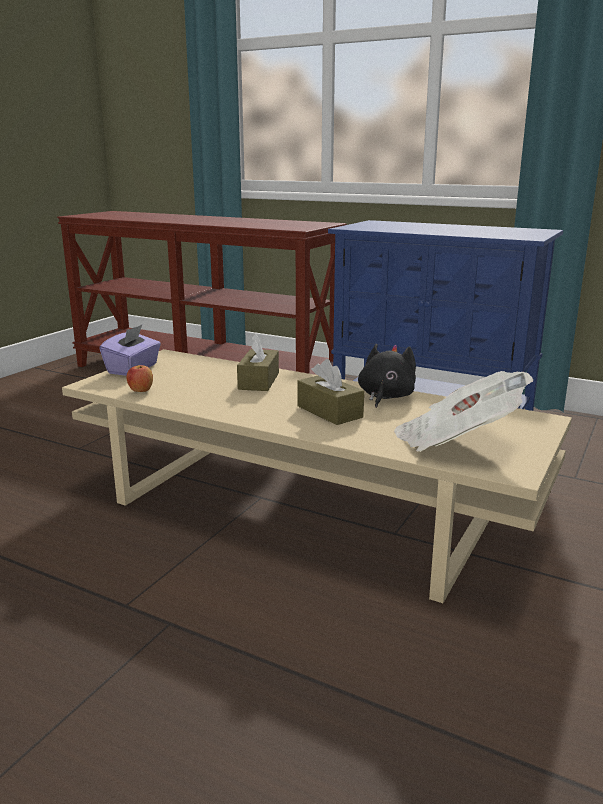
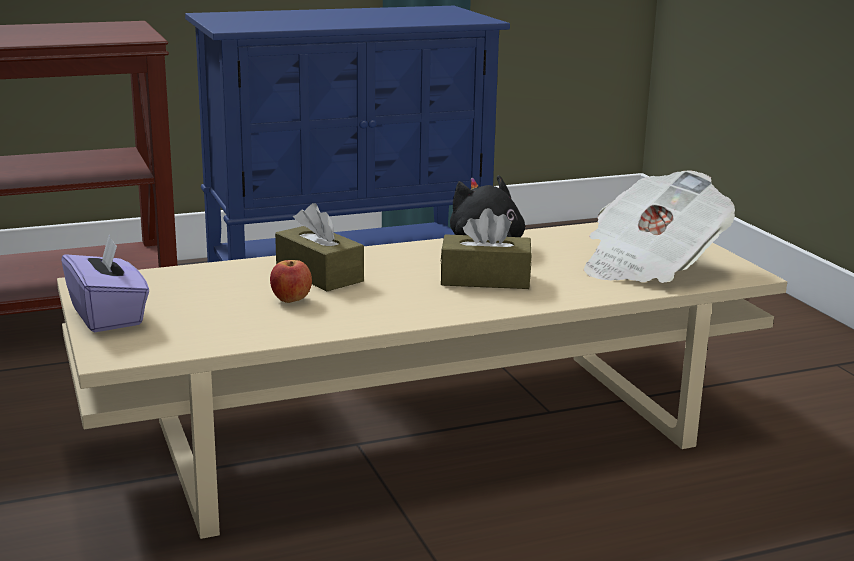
camera: 50 degrees left, 0 degrees up
(140, 391) = (215, 335): apple -> apple (291, 300)

